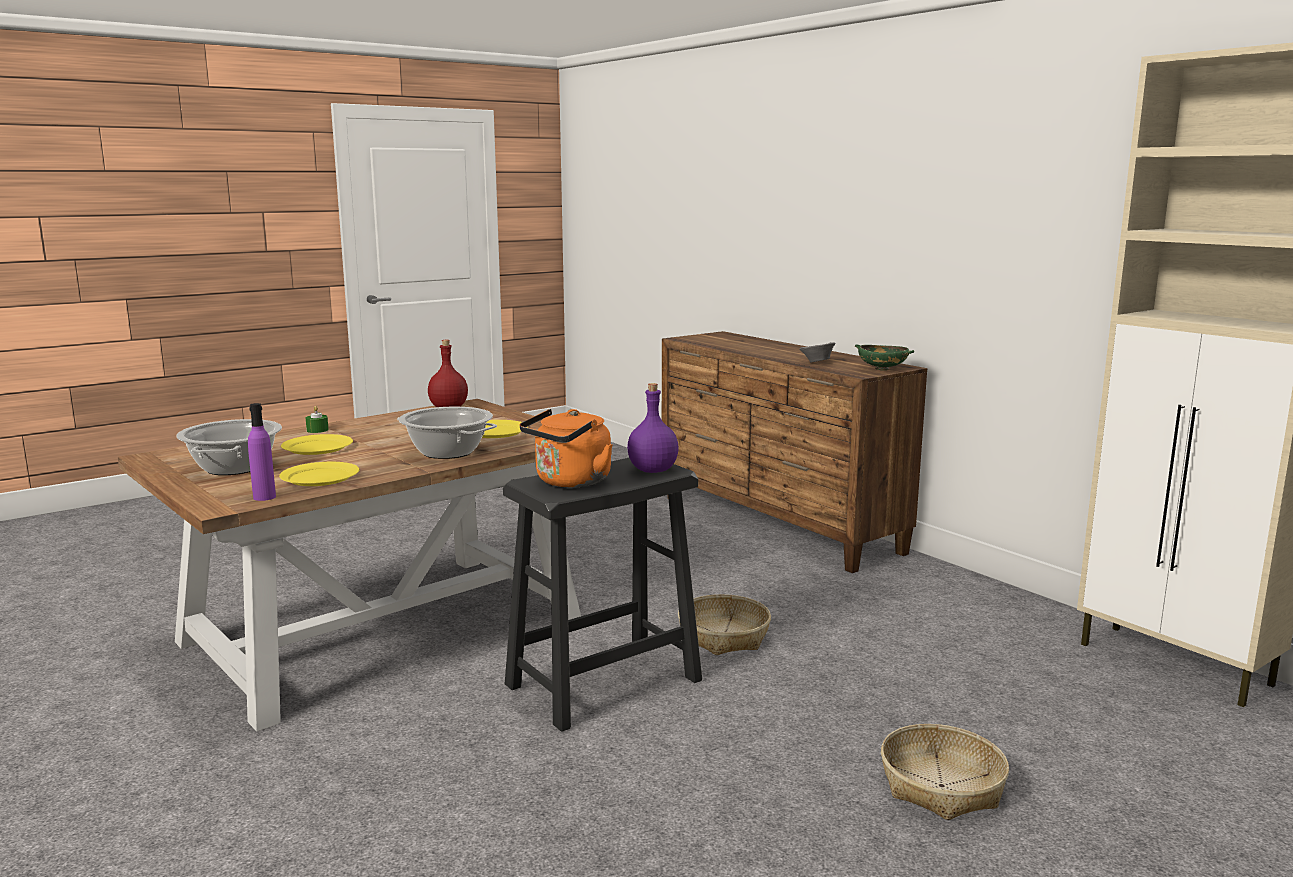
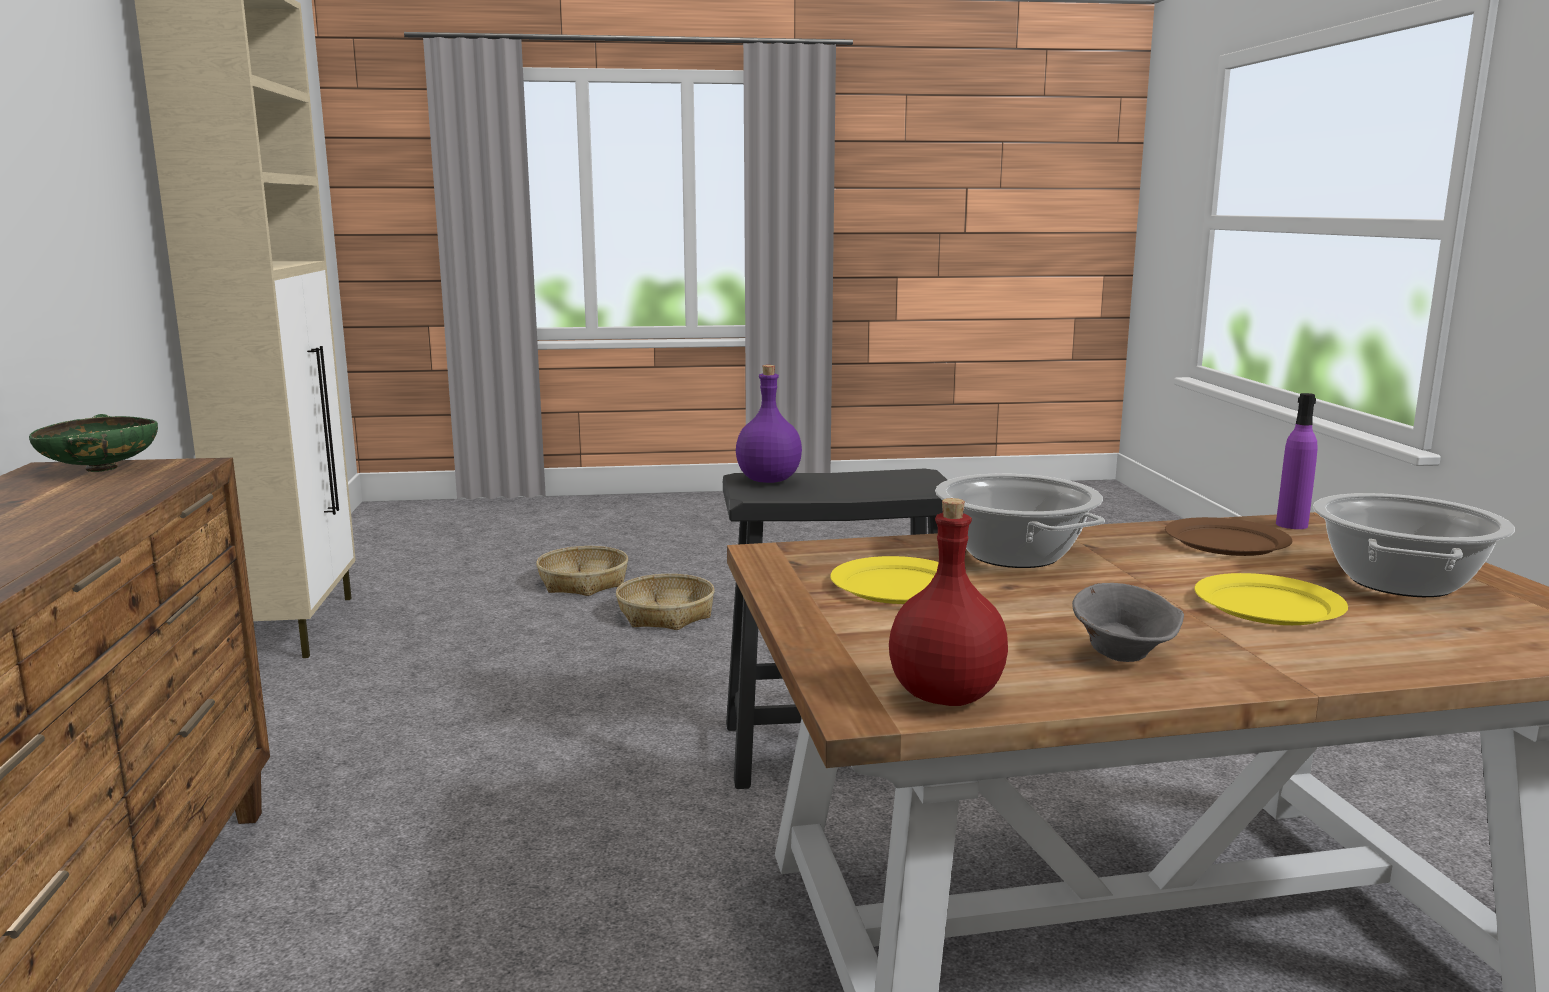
camera: 150 degrees left, 0 degrees up
(317, 430) = (1303, 665): green candle -> none
(319, 477) = (1226, 541): yellow plate -> brown plate
(570, 482) = (885, 482): orange kettle -> none
(724, 636) = (623, 765): basket -> basket (583, 582)
(816, 362) = (94, 501): grey bowl -> grey bowl (1124, 655)

